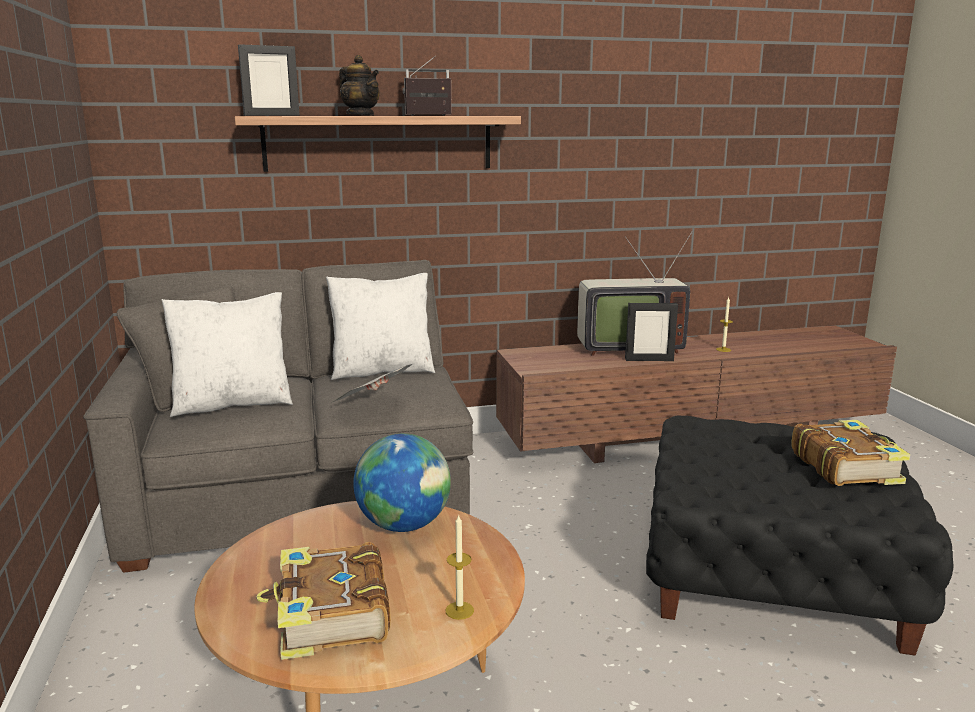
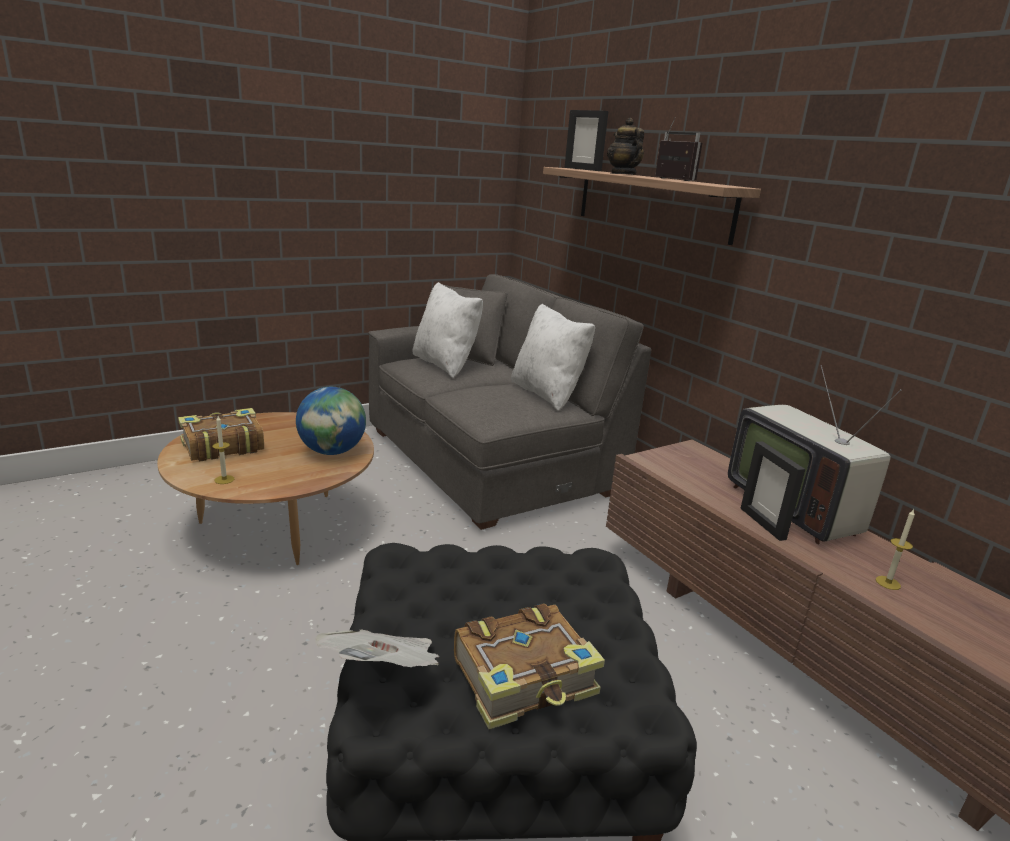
camera: 70 degrees right, 5 degrees up
(360, 115) = (622, 174): teapot -> teapot turned 135 degrees clockwise
(372, 404) = (466, 398): newspaper -> newspaper (384, 672)

